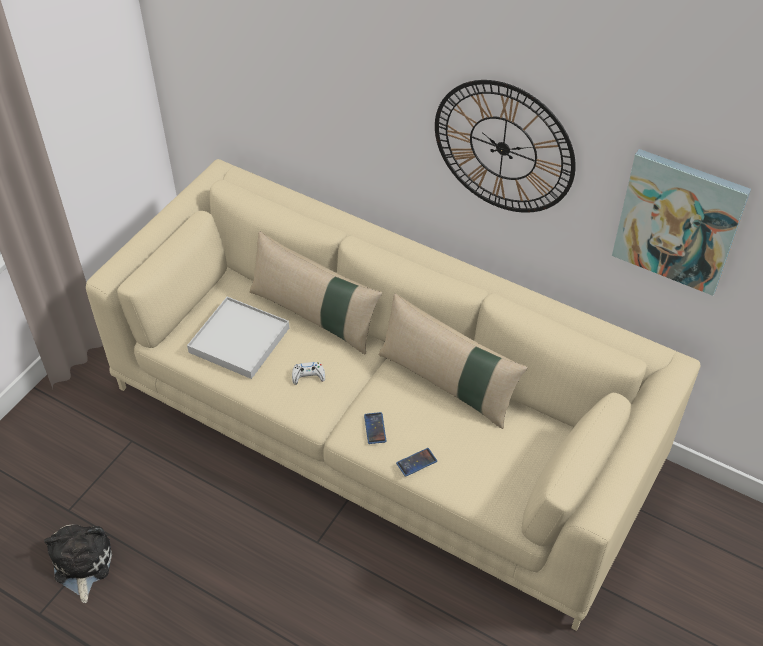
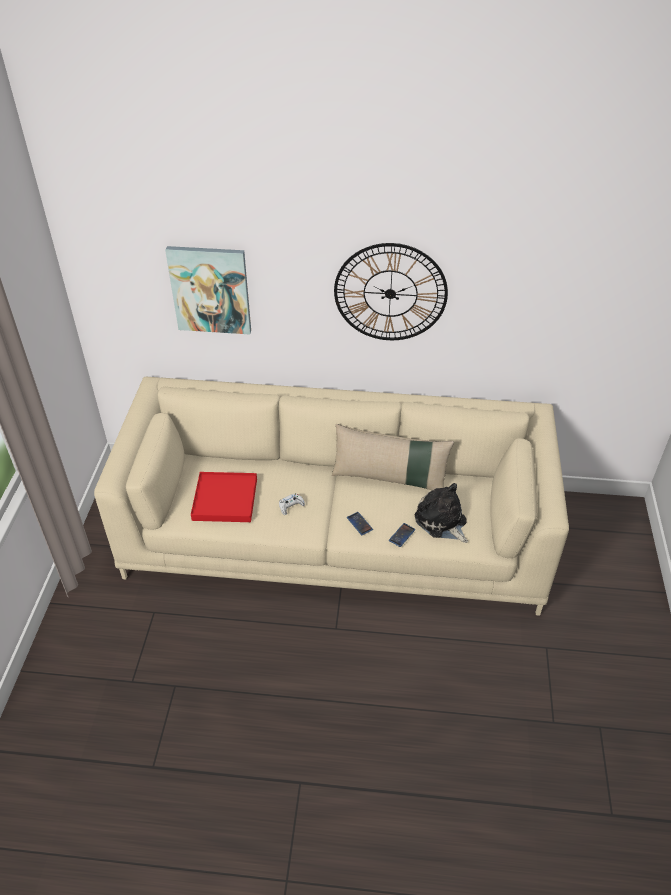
camera: 25 degrees left, 5 degrees down
(81, 564) = (166, 716): plush toy -> plush toy (442, 522)
(239, 340) = (225, 499): white tray -> red tray
(314, 315) = (269, 465): beige pillow -> none
(678, 221) = (527, 307): picture -> picture (210, 289)

